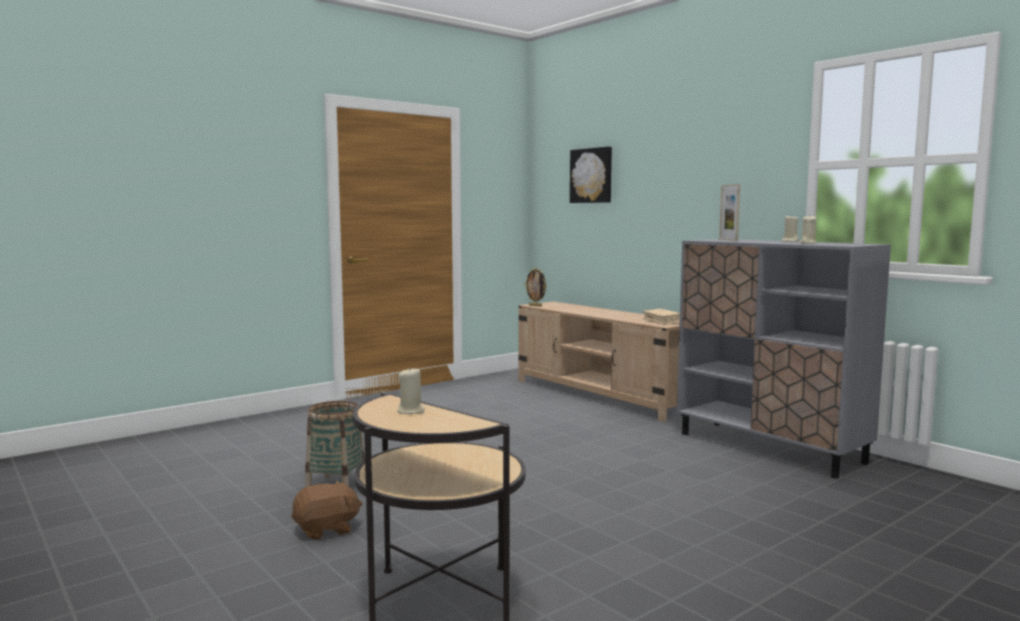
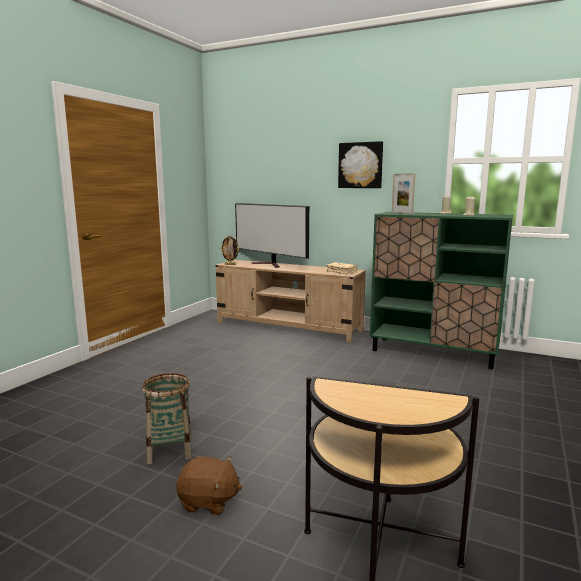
camera: 25 degrees left, 5 degrees up
(326, 530) = (208, 501): brown plush toy -> brown plush toy turned 60 degrees clockwise
(411, 411) = (374, 396): beige candle -> none
(585, 309) = (270, 264): none -> television
(592, 175) = (266, 163): picture -> picture (360, 165)
(770, 448) = (433, 352): grey cabinet -> green cabinet

